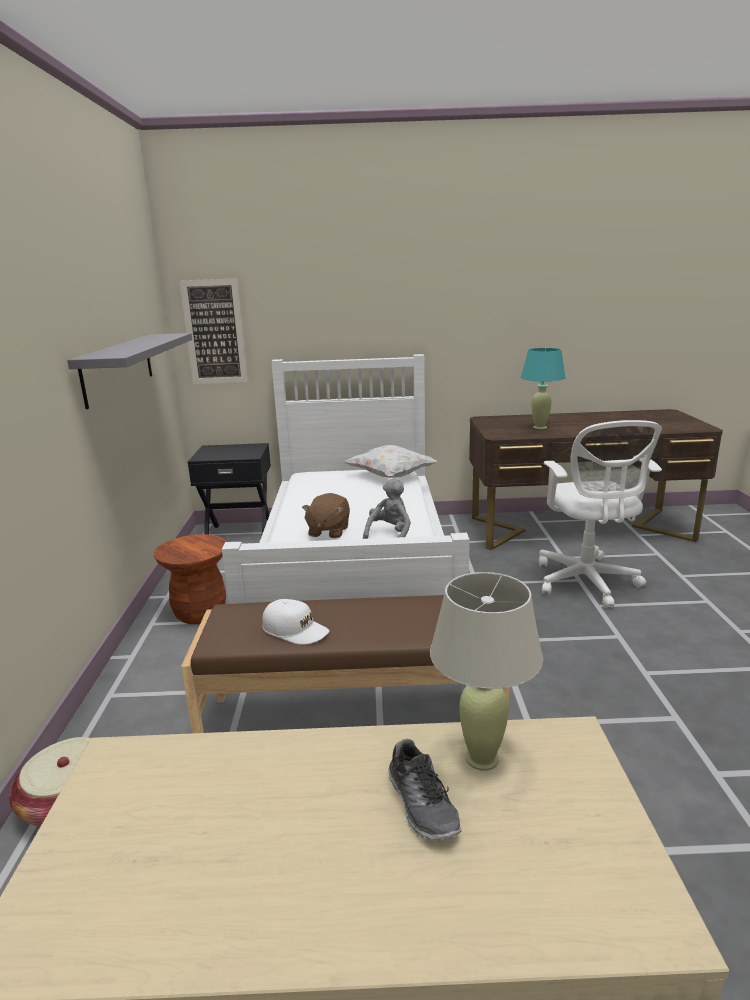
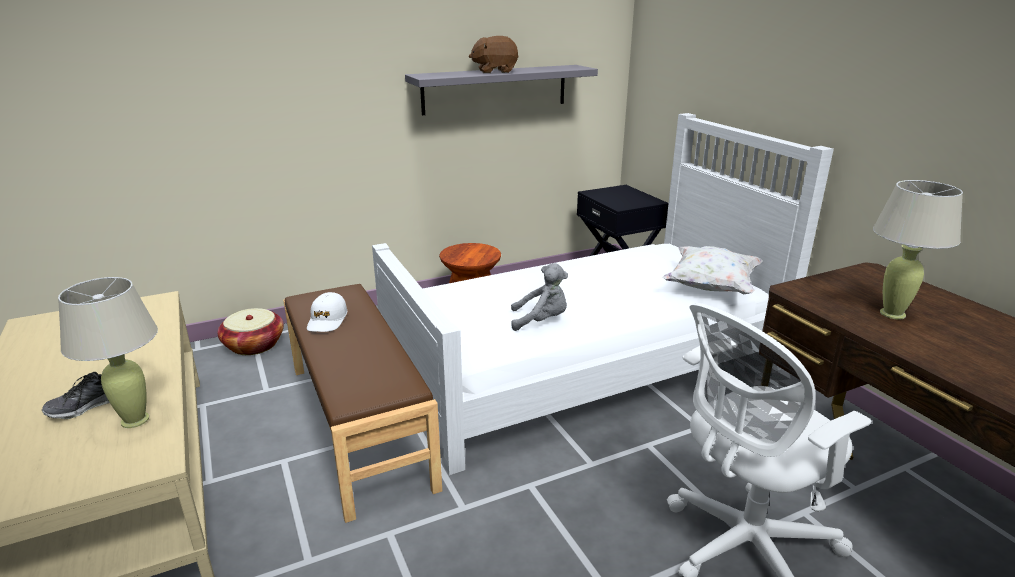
camera: 65 degrees right, 5 degrees up
(214, 332) = (656, 72): picture -> none
(328, 531) = (526, 291): brown plush toy -> brown plush toy (495, 71)
(539, 427) = (892, 314): turquoise table lamp -> beige table lamp

